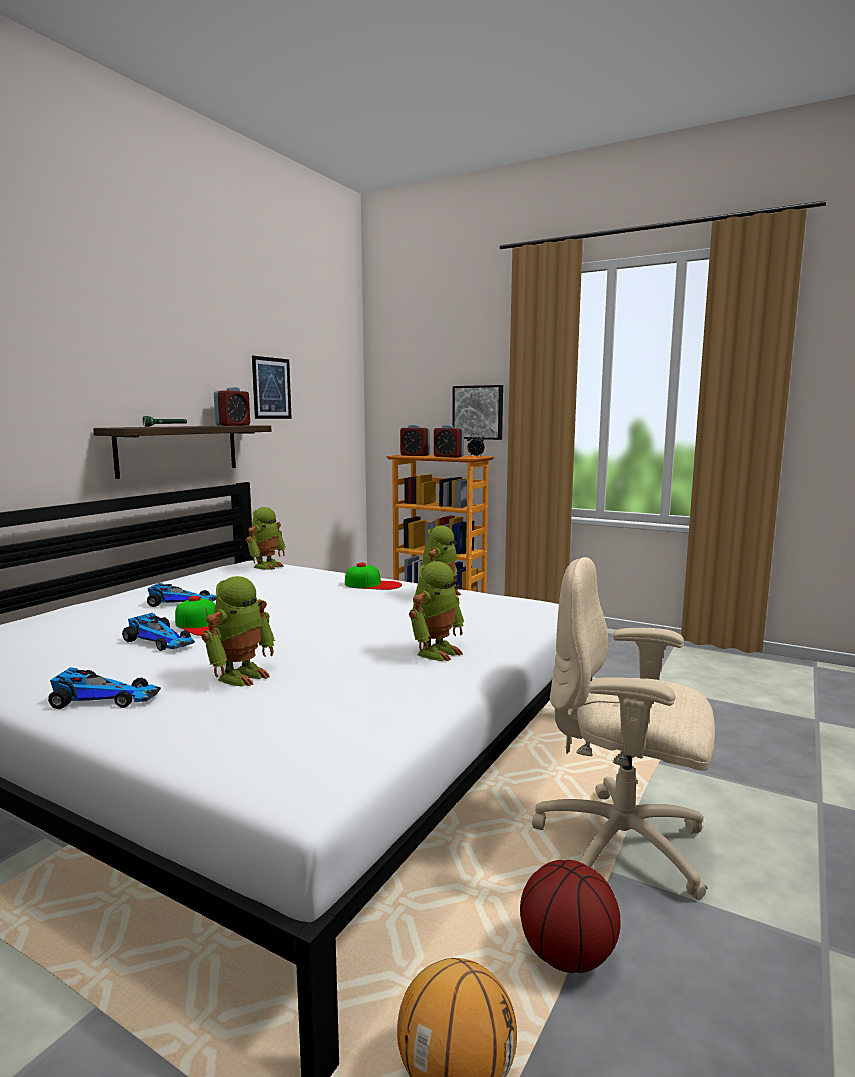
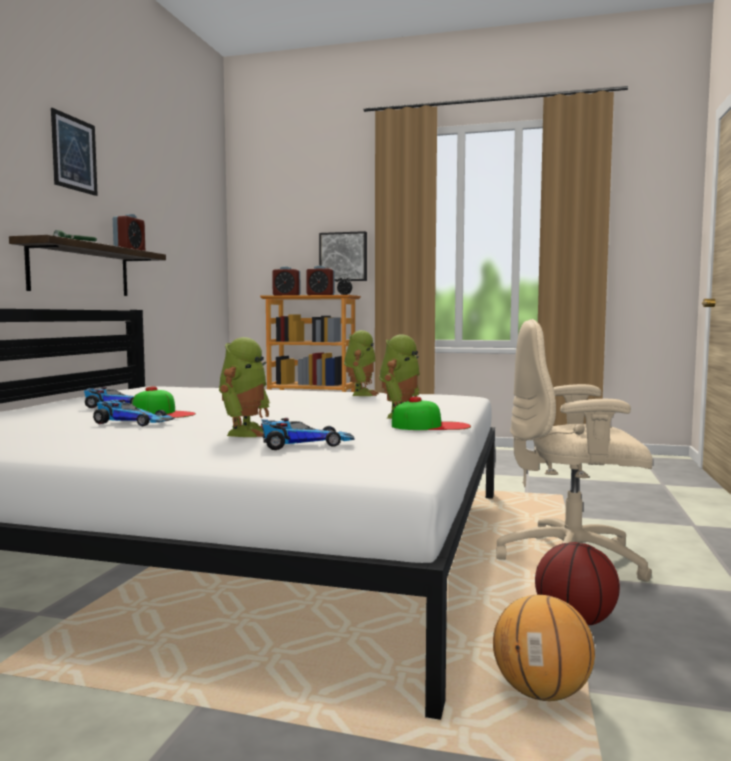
camera: 15 degrees left, 5 degrees down
(105, 698) = (131, 448): toy car -> toy car (304, 444)
(266, 566) = (171, 386): toy robot -> none
(271, 388) = (156, 223): picture -> picture (74, 154)
(373, 584) = (291, 392): cap -> cap (431, 426)

